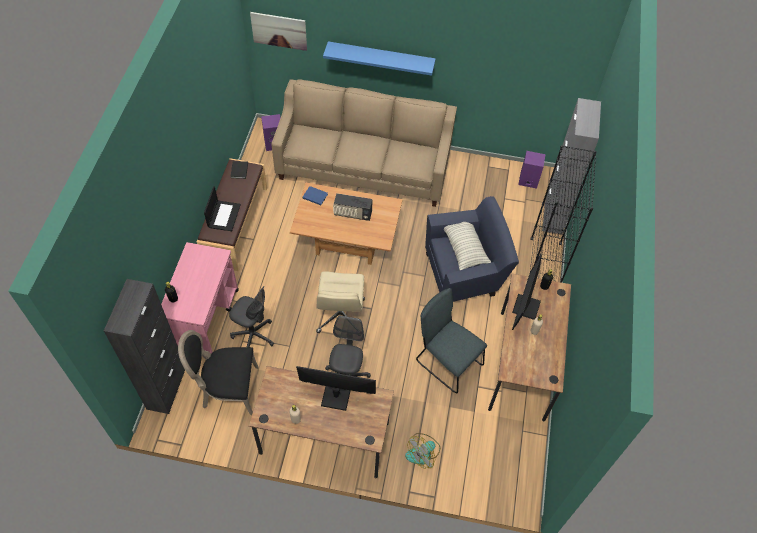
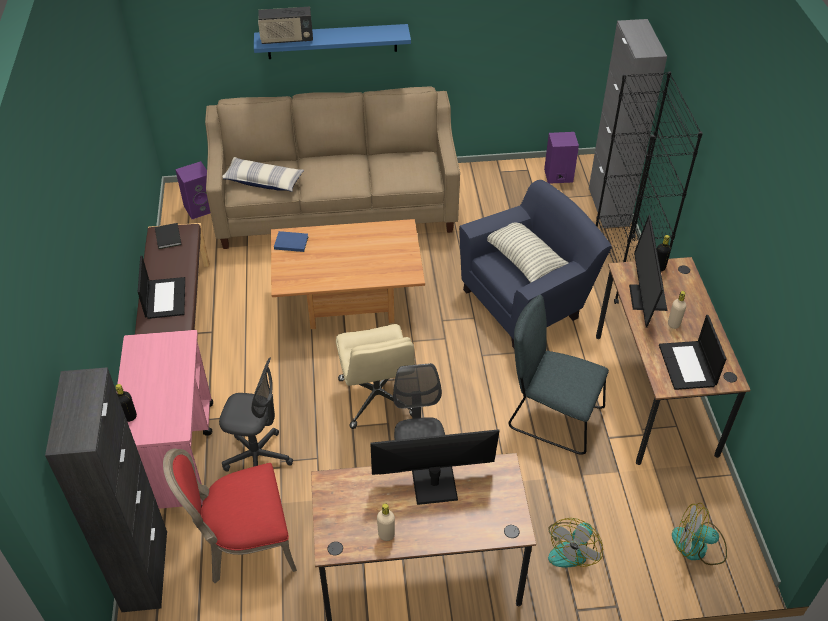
camera: 15 degrees left, 10 degrees down
(228, 389) = (244, 544): black chair -> red chair
(279, 30) = (181, 32): picture -> none
(312, 144) = (263, 181): none -> pillow
(352, 214) = (353, 252): radio -> radio (287, 39)
(502, 476) = (698, 546): none -> fan
(529, 363) = (688, 366): none -> laptop

